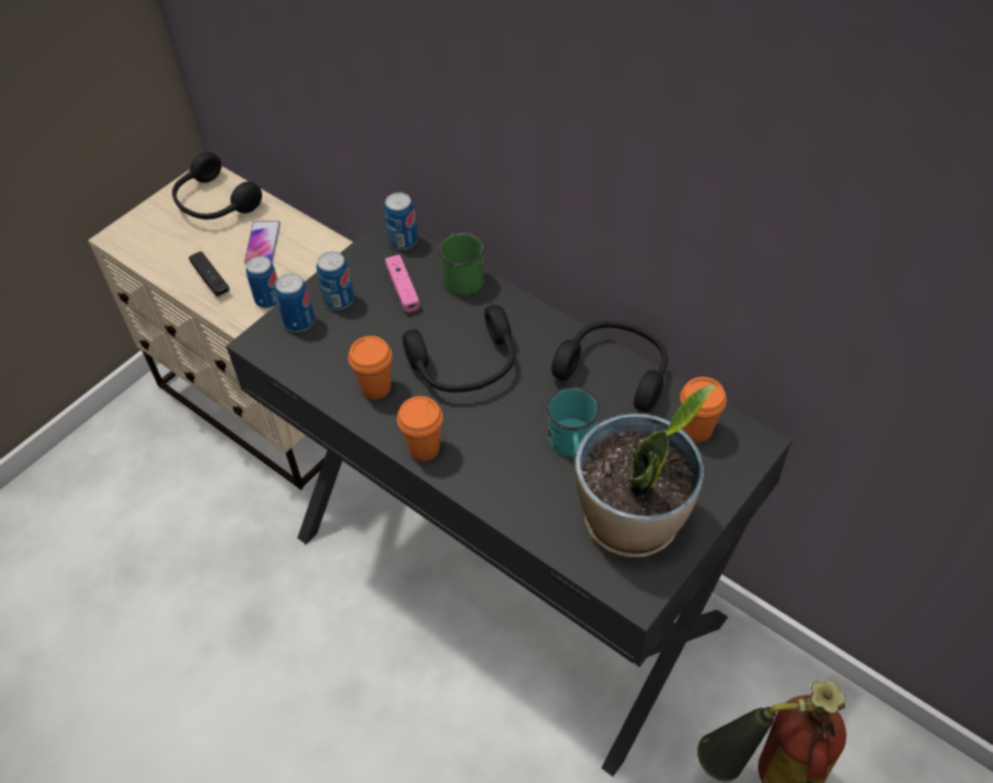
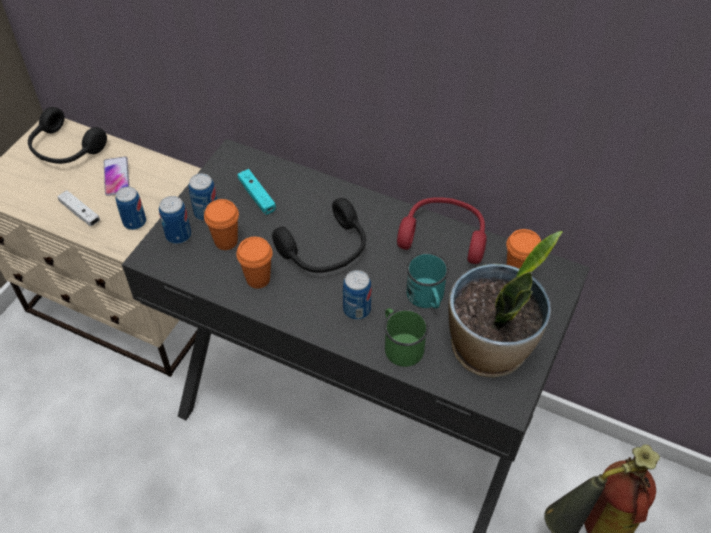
camera: 15 degrees left, 0 degrees up
(211, 280) = (80, 213): black game controller -> white game controller
(403, 240) = (246, 157): can -> can (357, 309)
(403, 289) = (257, 196): pink game controller -> turquoise game controller
(424, 449) = (311, 321): orange cup -> orange cup (226, 241)
(461, 276) = (301, 179): green mug -> green mug (400, 345)
(615, 371) = (444, 236): black headphones -> red headphones

